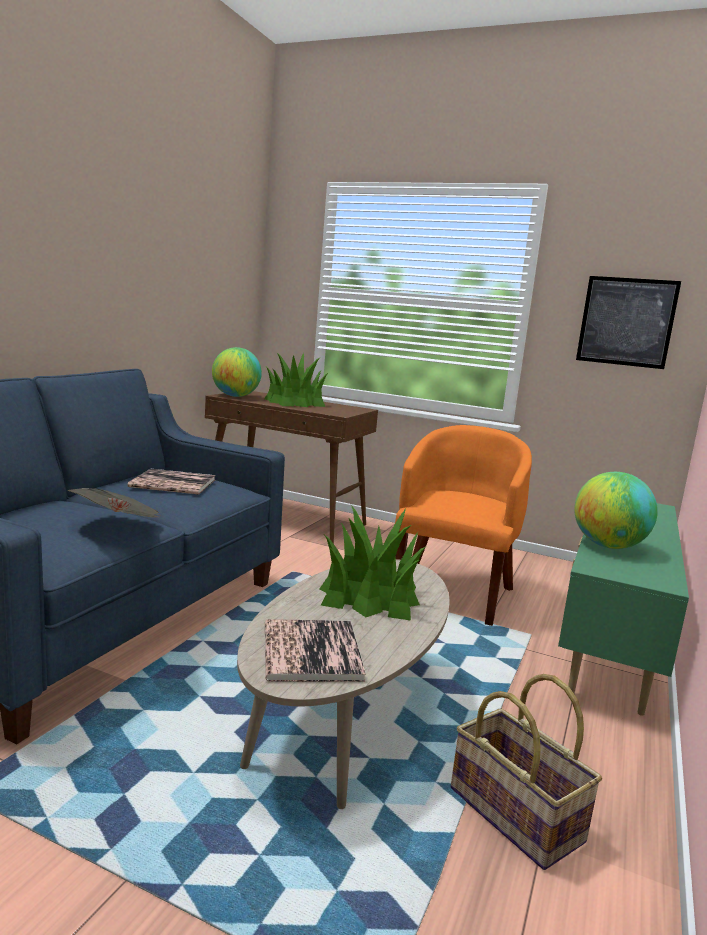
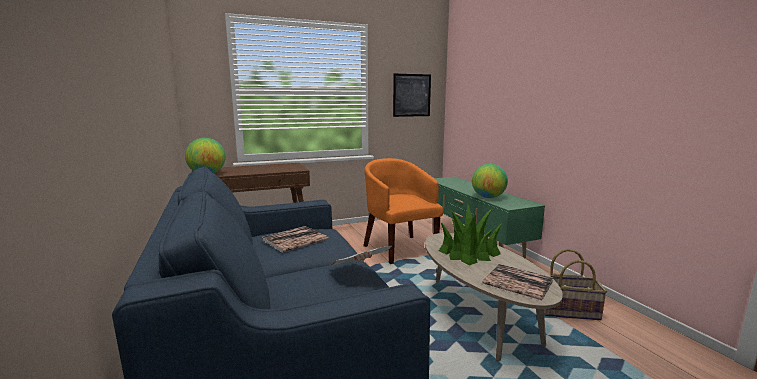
camera: 45 degrees left, 0 degrees up
(295, 402) = (252, 169): potted plant -> none

